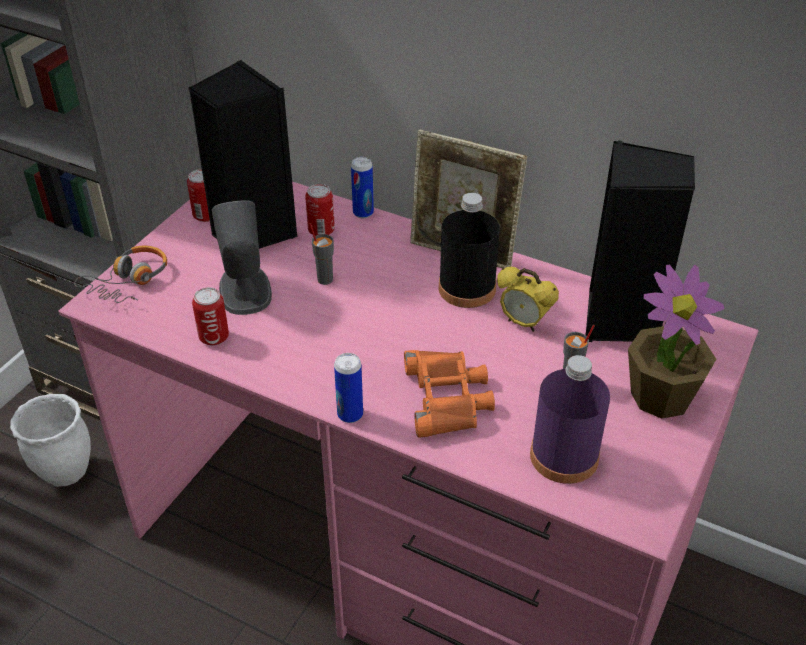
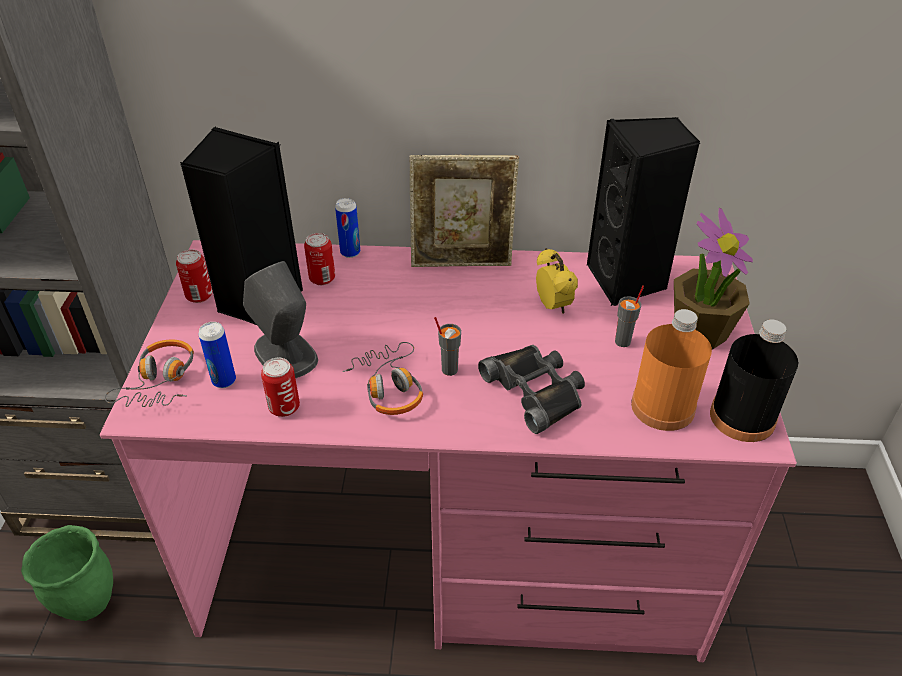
camera: 25 degrees left, 0 degrees up
(66, 471) = (88, 602): white planter -> green planter
(315, 349) = (390, 387): none -> headphones
(325, 279) = (355, 321): grey cup -> grey cup (449, 369)
(350, 414) = (461, 435): can -> can (224, 381)
(448, 398) = (536, 391): orange binoculars -> black binoculars
(467, 288) = (486, 292): black bottle -> black bottle (742, 417)
(523, 323) = (553, 306): alarm clock -> alarm clock turned 120 degrees counterclockwise
(564, 456) = (662, 407): purple bottle -> orange bottle

